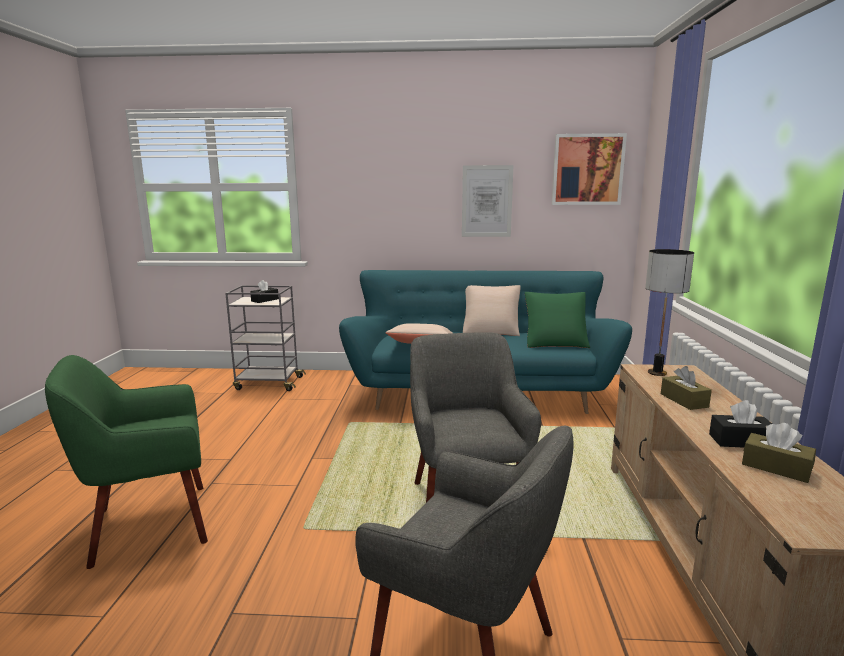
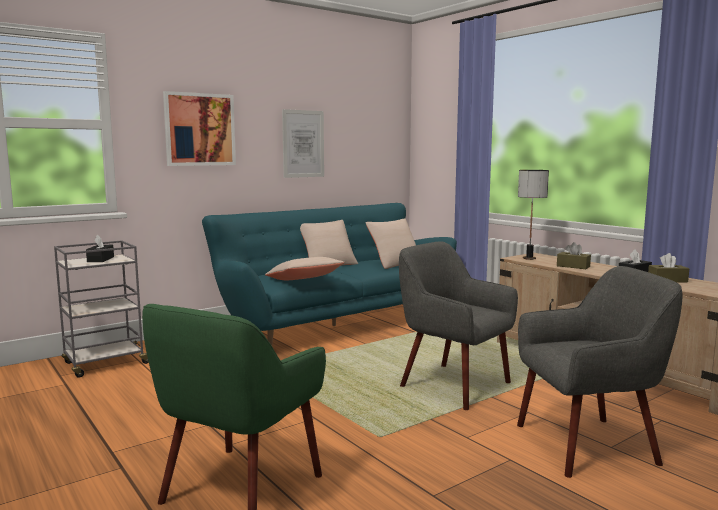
camera: 40 degrees left, 5 degrees down
(555, 343) = (395, 263): green pillow -> beige pillow
(587, 169) = (375, 118): picture -> picture (199, 129)

